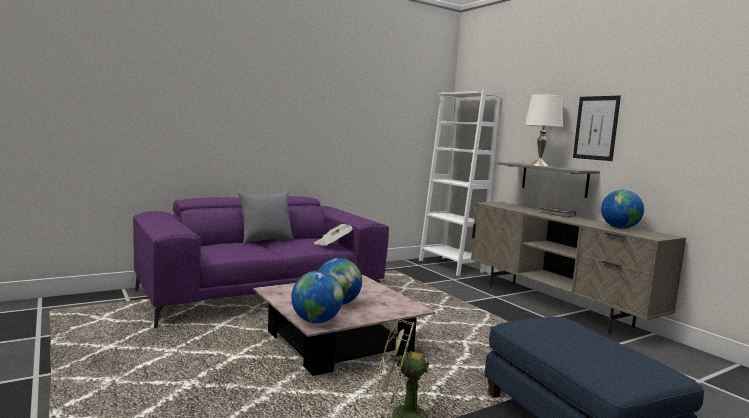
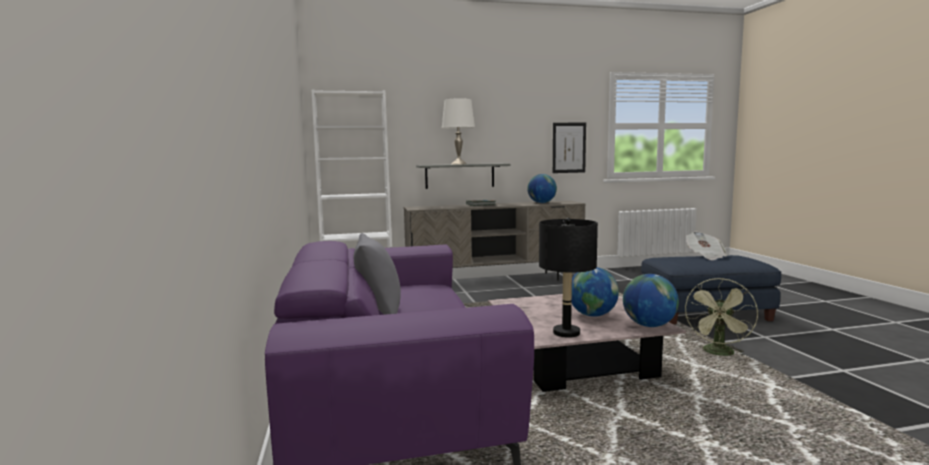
camera: 70 degrees left, 0 degrees up
(285, 295) = (566, 333): none -> black table lamp
(333, 244) = (427, 284): newspaper -> newspaper (705, 256)
(596, 128) = (493, 128): picture -> picture (569, 147)

